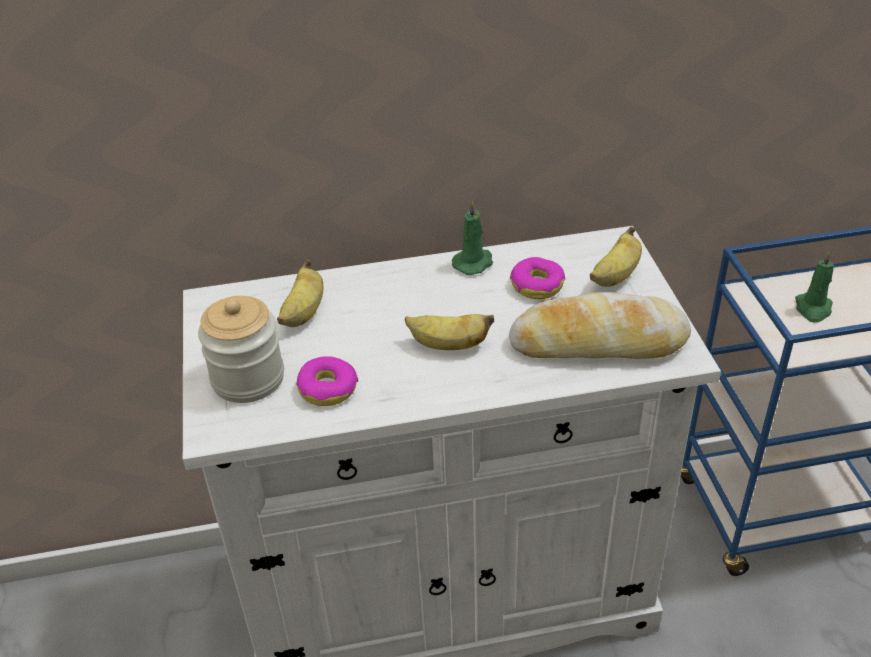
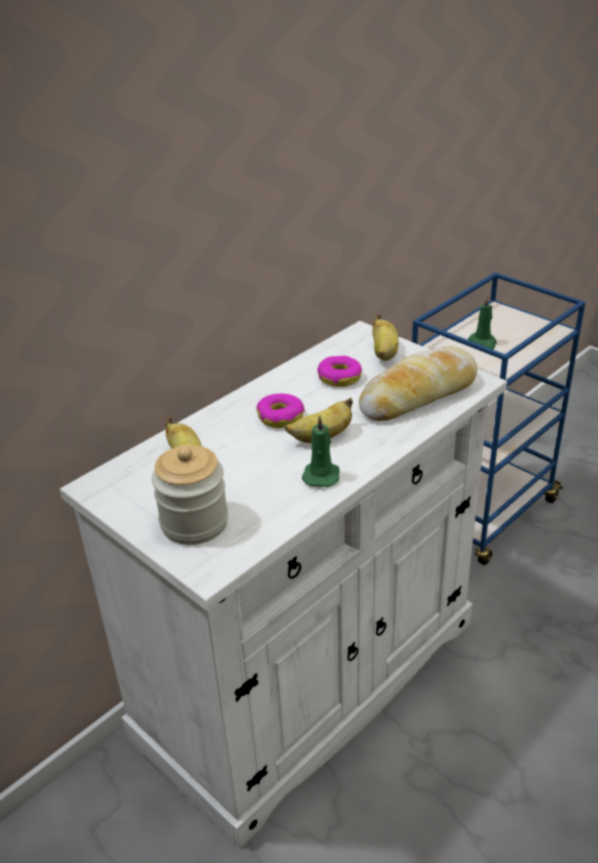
camera: 35 degrees left, 5 degrees down
(328, 389) = (266, 501): donut -> donut (281, 417)
(474, 263) = (279, 380): green candle -> green candle (321, 475)

